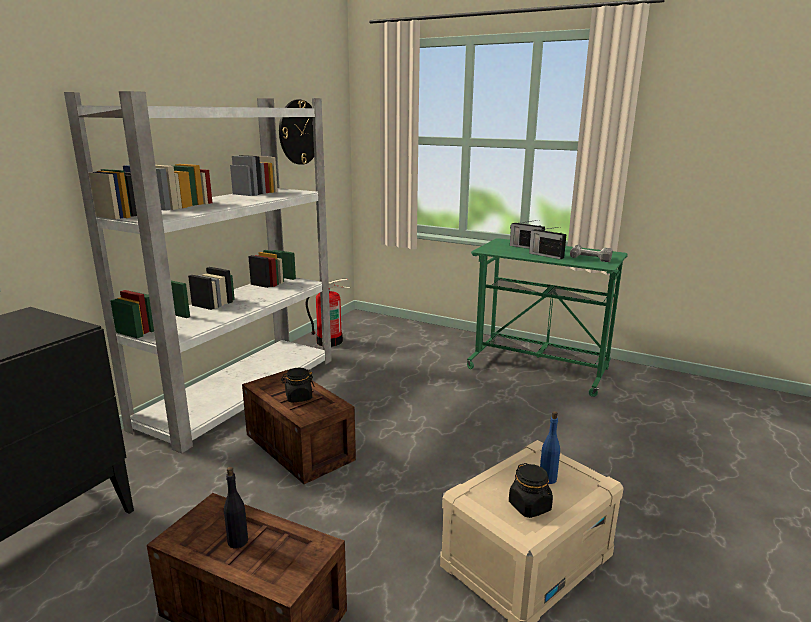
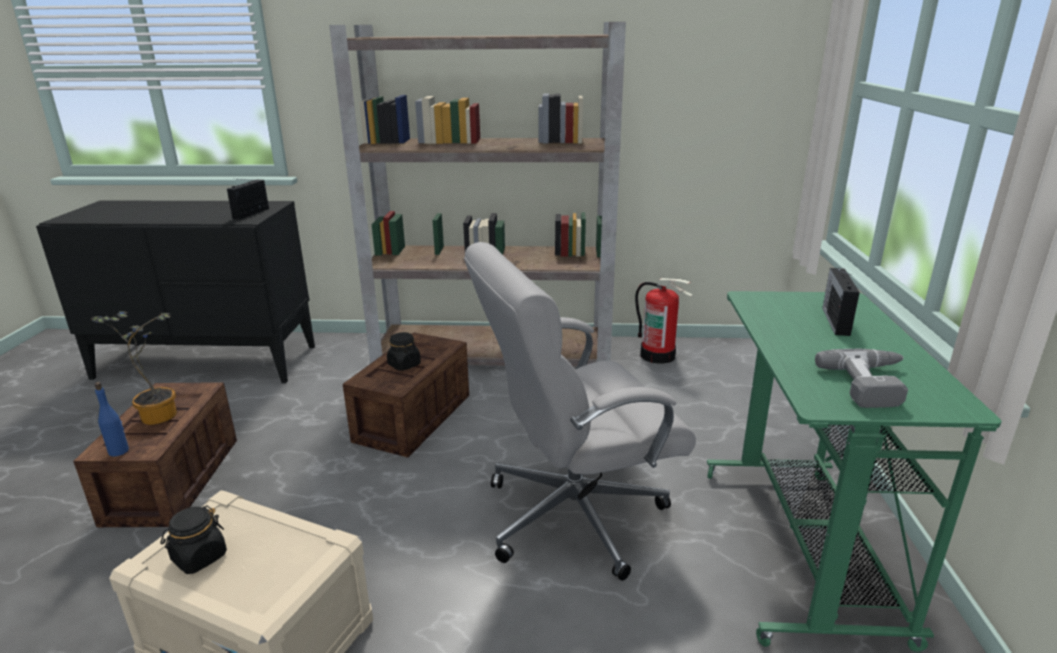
camera: 65 degrees right, 5 degrees up
(237, 541) = (158, 414): black bottle -> potted plant
(241, 391) = (493, 353): white bookcase -> brown bookcase
(299, 132) = (687, 67): wall clock -> none
(473, 413) = (575, 514): none -> grey office chair
(545, 255) = (803, 343): radio -> radio (252, 213)
(547, 478) = (263, 562): blue bottle -> blue bottle (119, 451)

